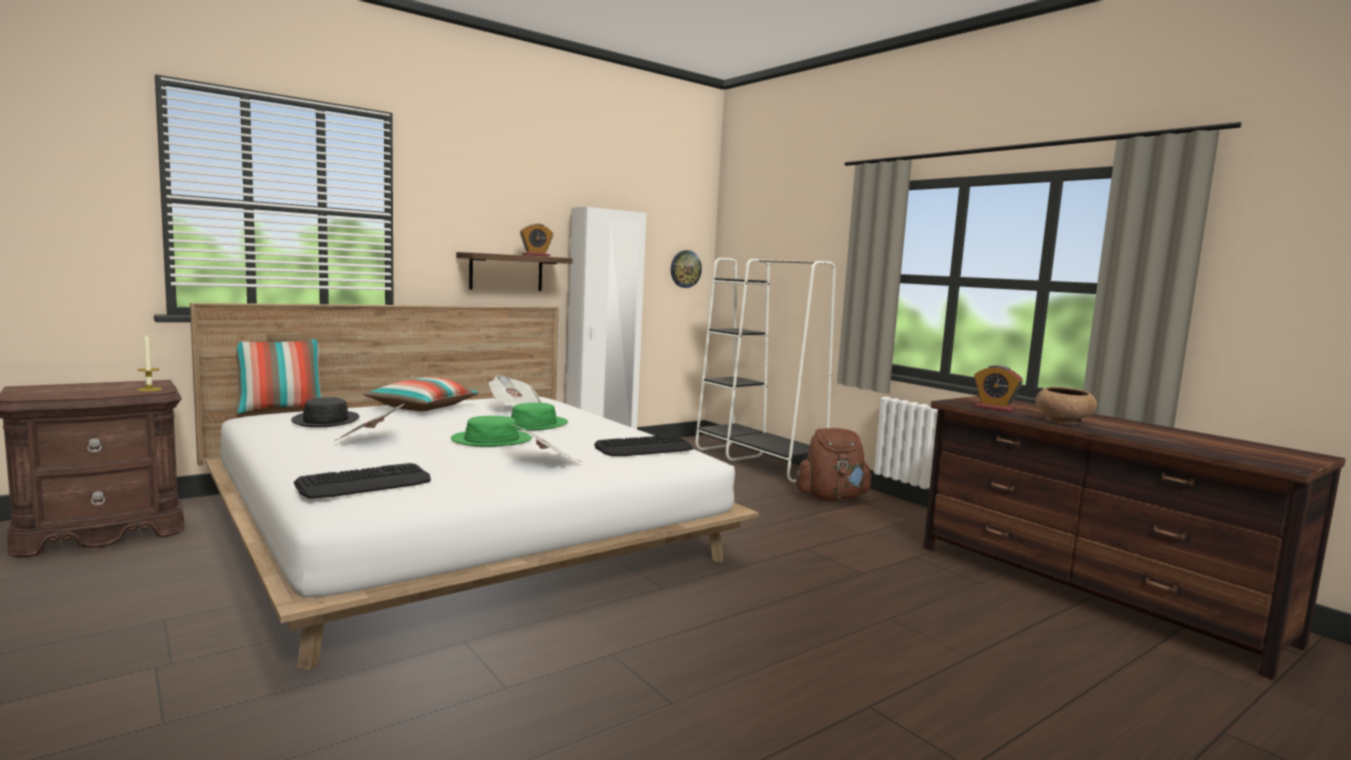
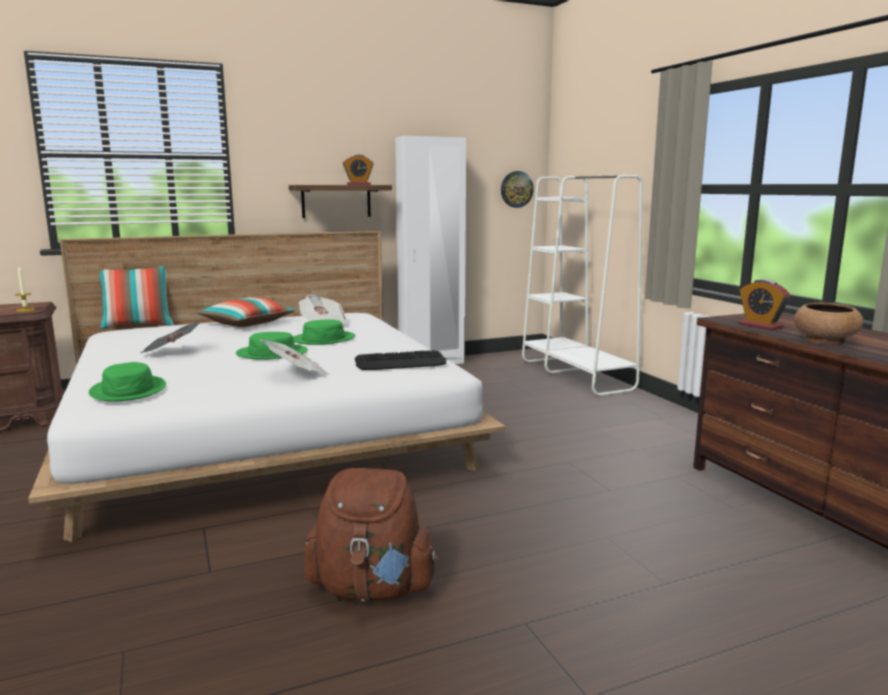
camera: 15 degrees right, 5 degrees up
(326, 420) = (157, 335): black hat -> none
(365, 483) = (129, 390): keyboard -> green hat
(757, 463) = (576, 376): black clothes rack -> white clothes rack
(831, 497) = (629, 412): brown backpack -> brown backpack (372, 588)

